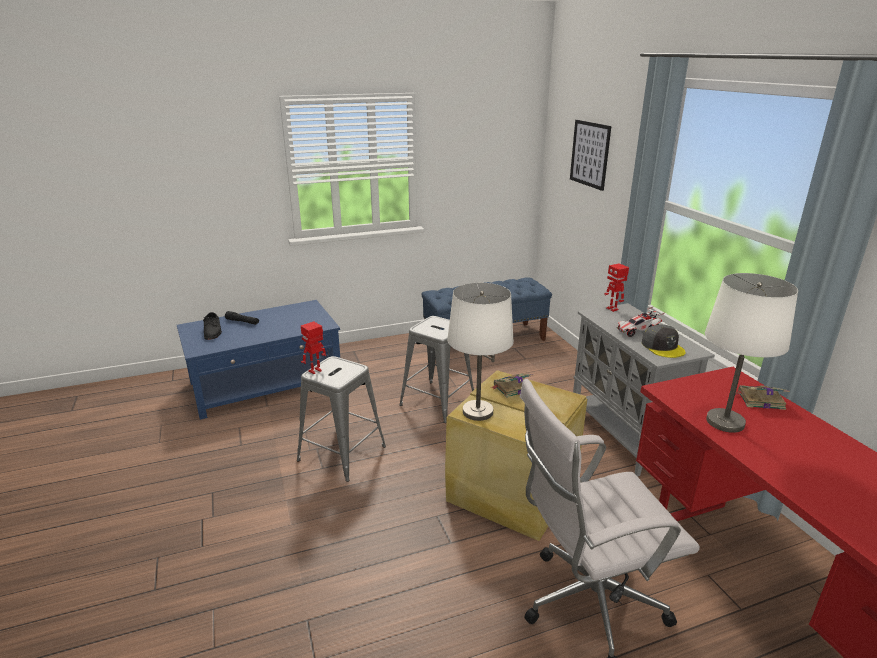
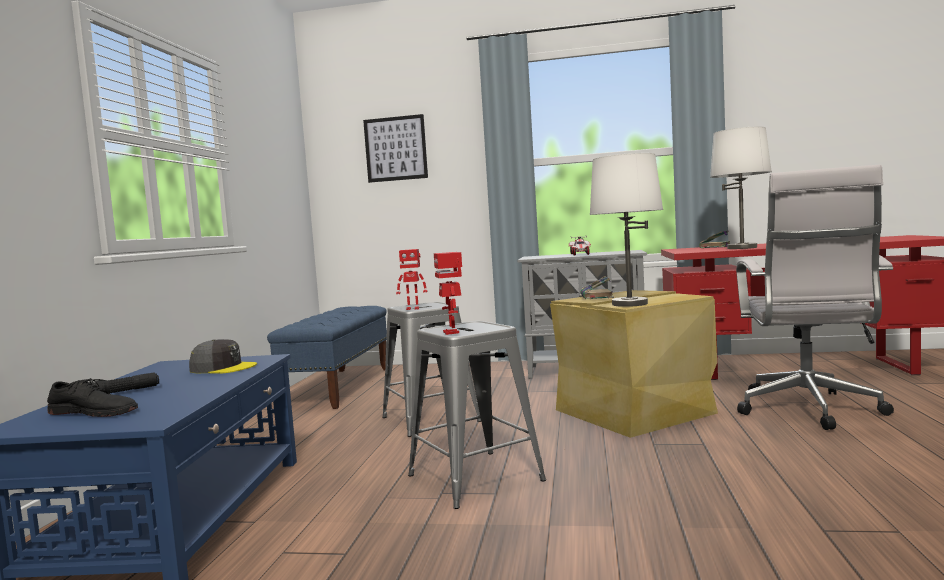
camera: 60 degrees left, 20 degrees down
(612, 309) = (529, 257): toy robot -> toy robot (413, 308)
(663, 347) = (616, 252): grey cap -> grey cap (223, 368)

